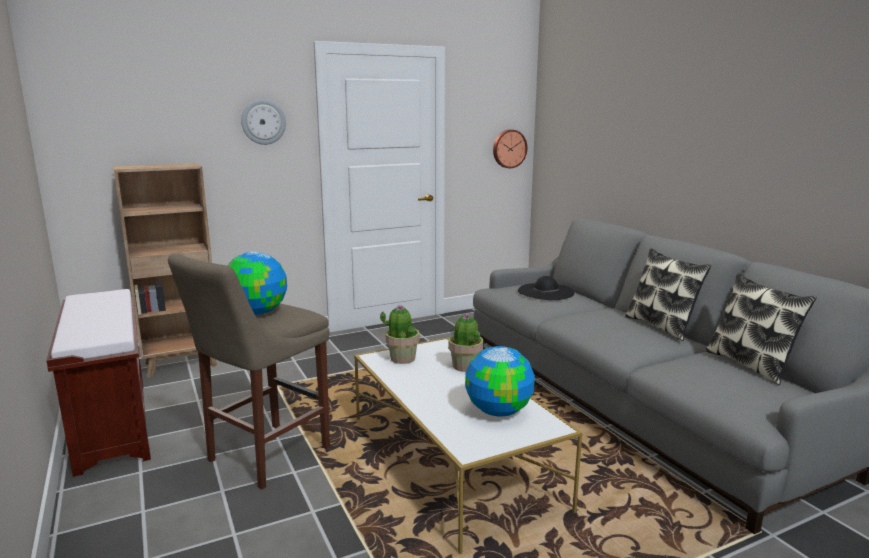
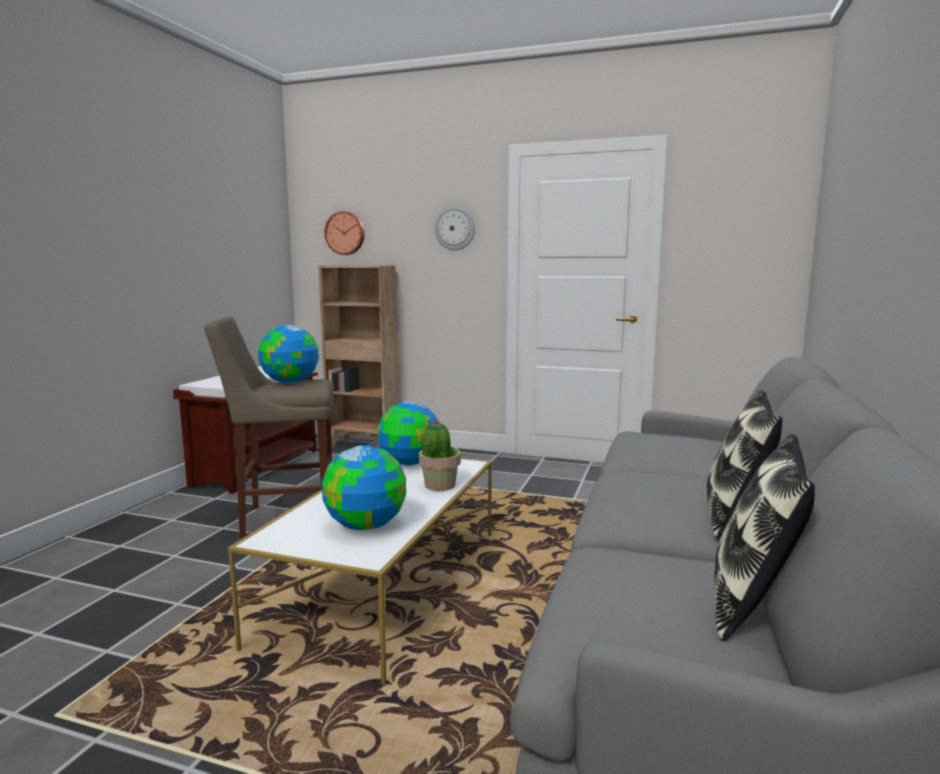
camera: 45 degrees right, 5 degrees down
(402, 358) = (409, 463): potted plant -> globe
(509, 148) = (764, 263): wall clock -> wall clock (345, 233)
(545, 291) = (678, 445): black hat -> none

